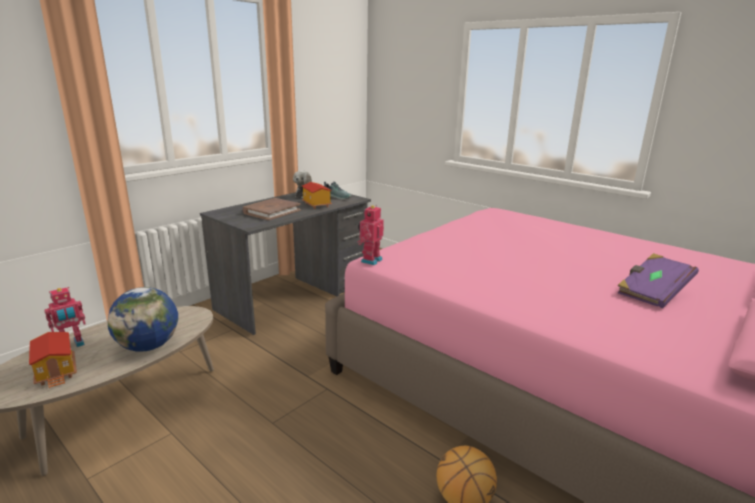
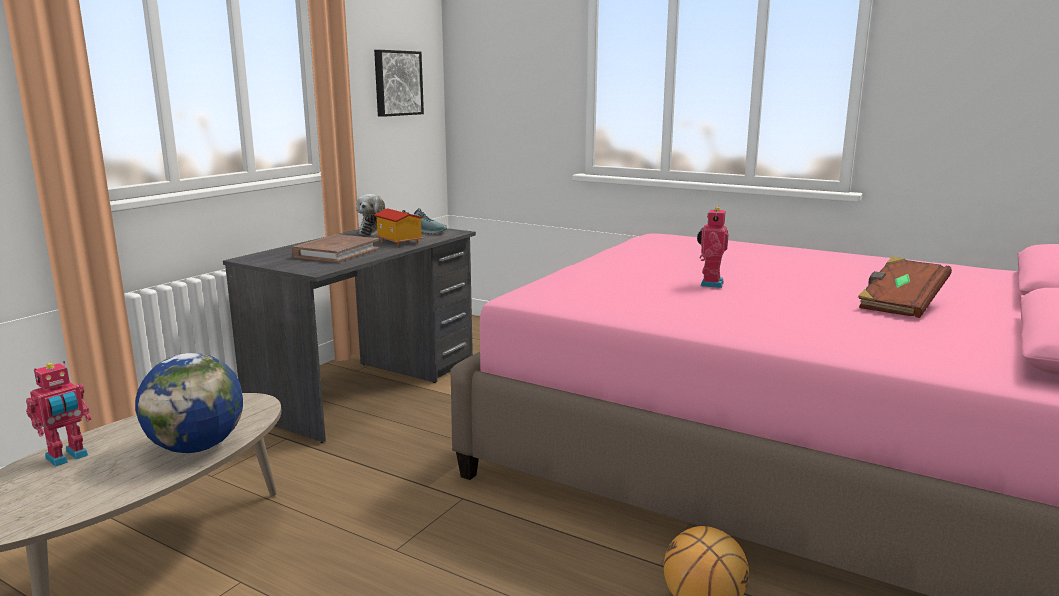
camera: 10 degrees left, 5 degrees down
(57, 371) = (61, 492): toy house -> none
(331, 92) = (397, 83): none -> picture
(370, 260) = (517, 297): toy robot -> toy robot (709, 283)
(652, 293) = (900, 305): purple book -> brown book

